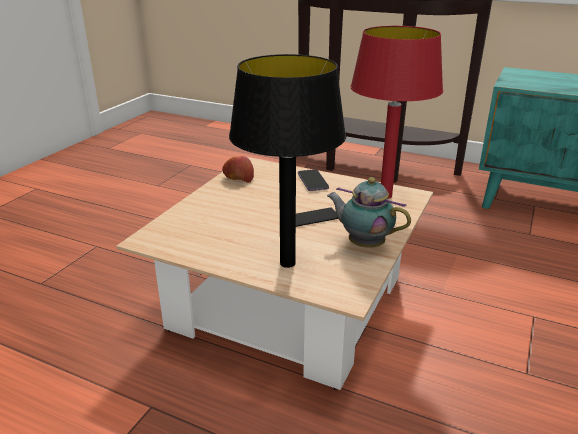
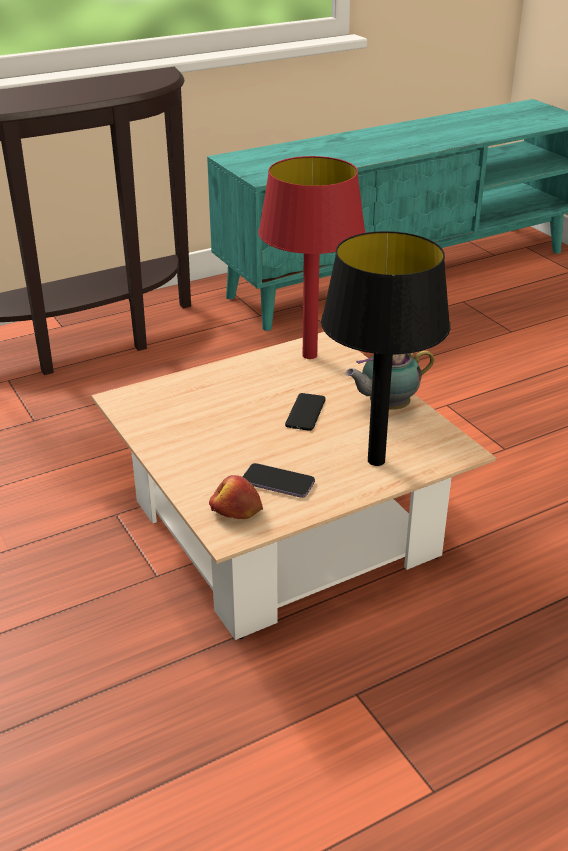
camera: 55 degrees left, 5 degrees up
(238, 177) = (149, 420): apple -> apple (235, 511)
(312, 181) = (225, 379): phone -> phone (278, 482)

